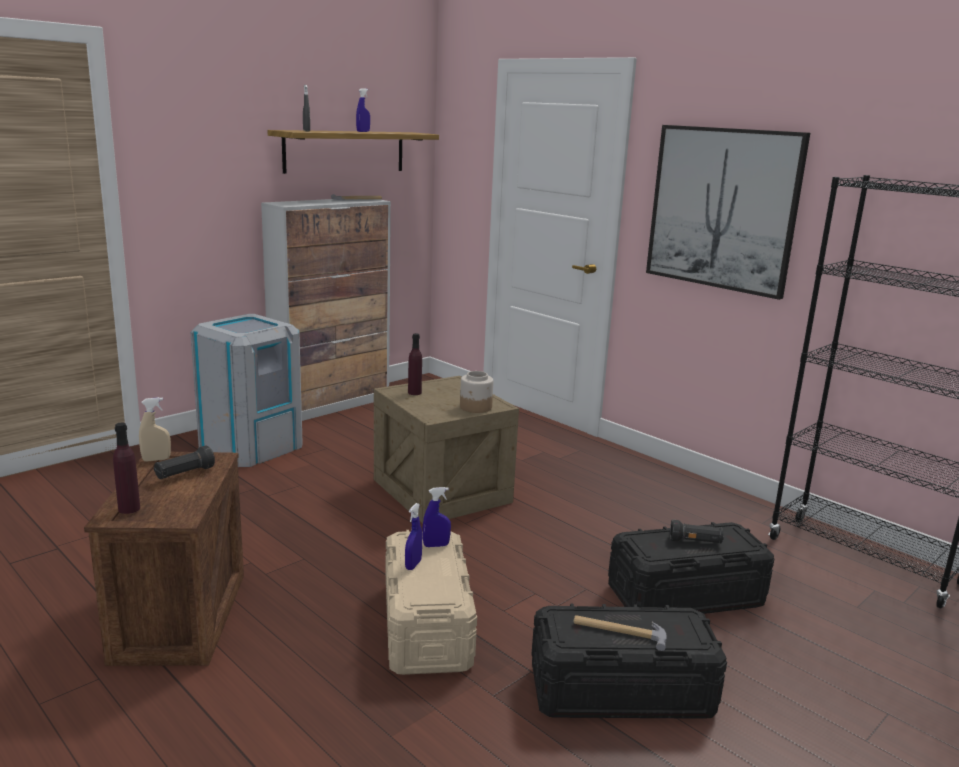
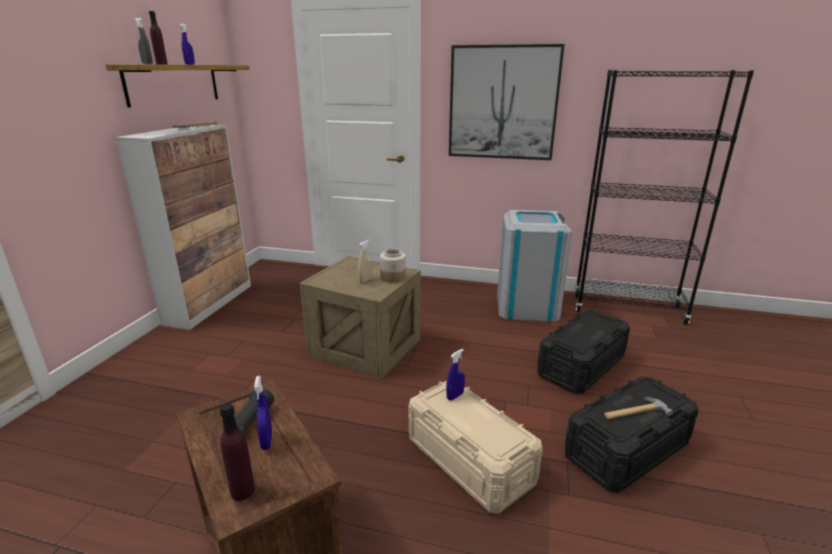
camera: 30 degrees left, 5 degrees up
(156, 459) = (200, 419): beige spray bottle -> beige spray bottle (365, 280)
(251, 446) = (173, 360): grey trash can -> grey trash can (526, 306)
(413, 565) = (460, 420): blue spray bottle -> blue spray bottle (267, 441)
(414, 393) = (335, 278): purple bottle -> purple bottle (161, 64)
(695, 542) = (588, 330): black flashlight -> none

